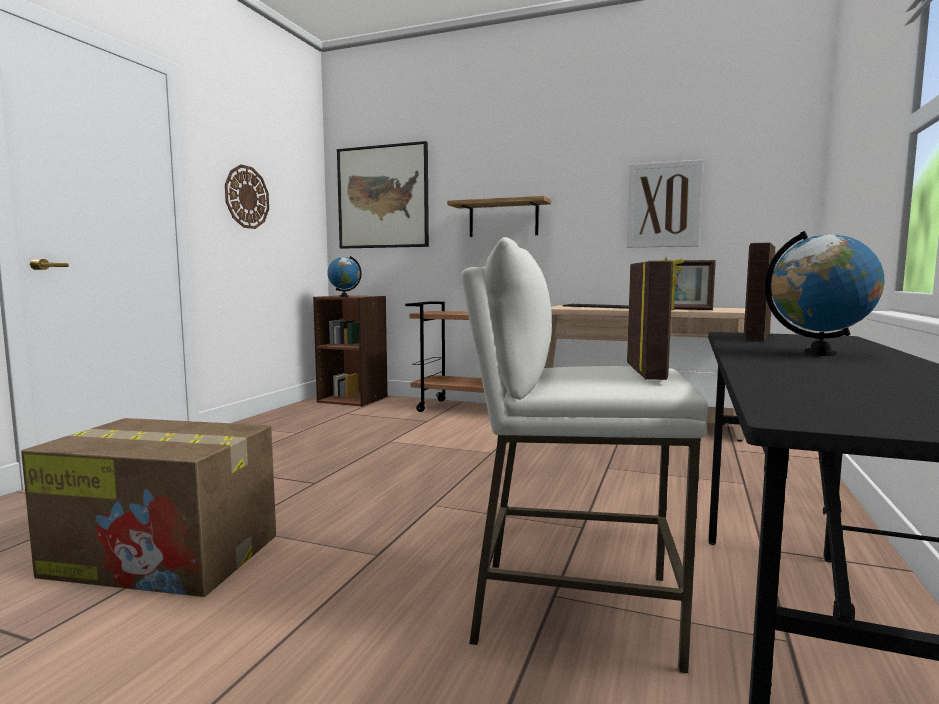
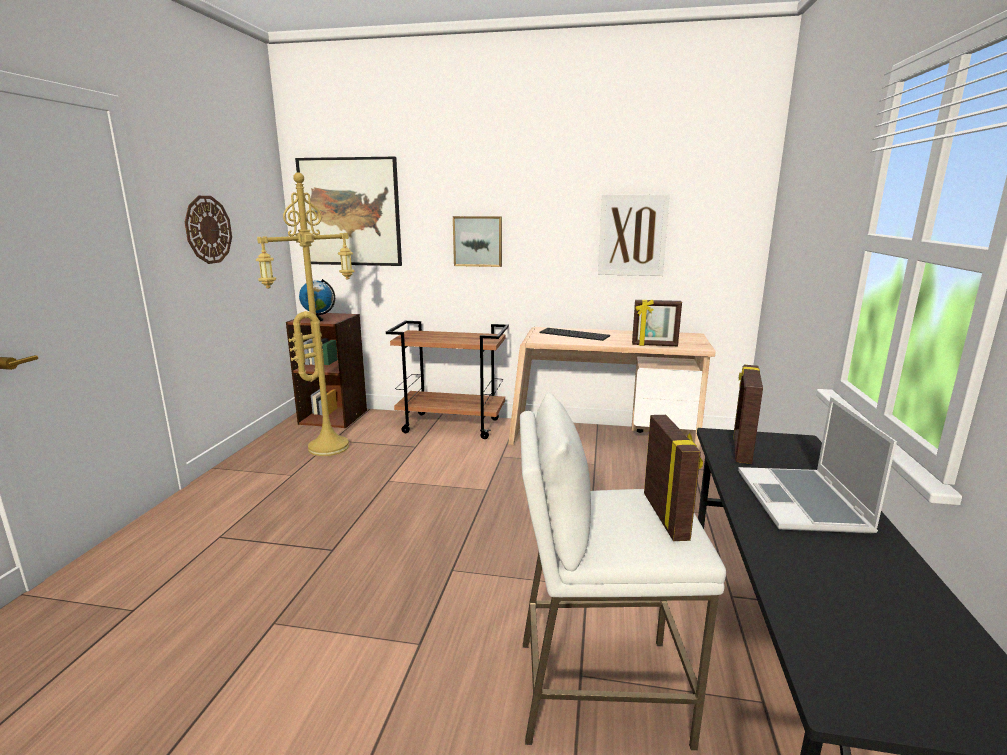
camera: 10 degrees left, 10 degrees up
(167, 556) = (221, 671): cardboard box -> none
(340, 417) = (328, 446): none -> yellow floor lamp
(503, 219) = (478, 241): shelf -> picture
(819, 354) = (803, 503): globe -> laptop

